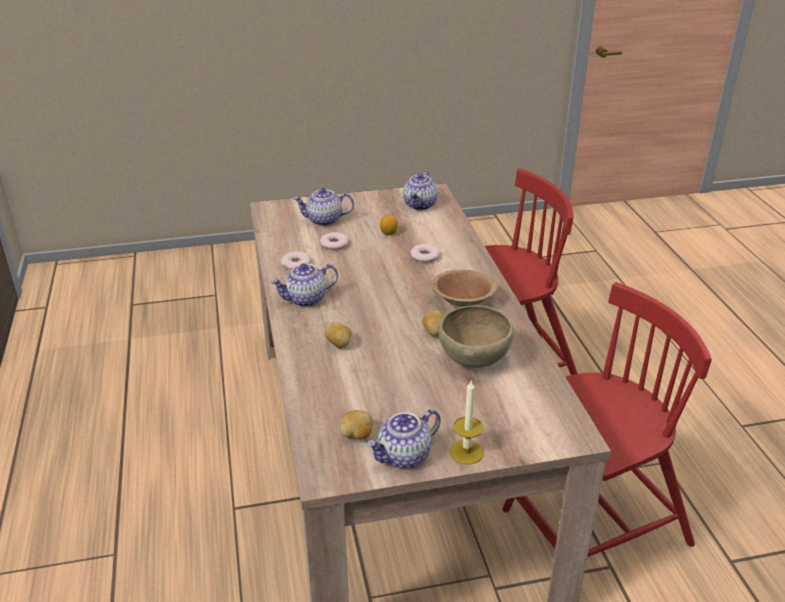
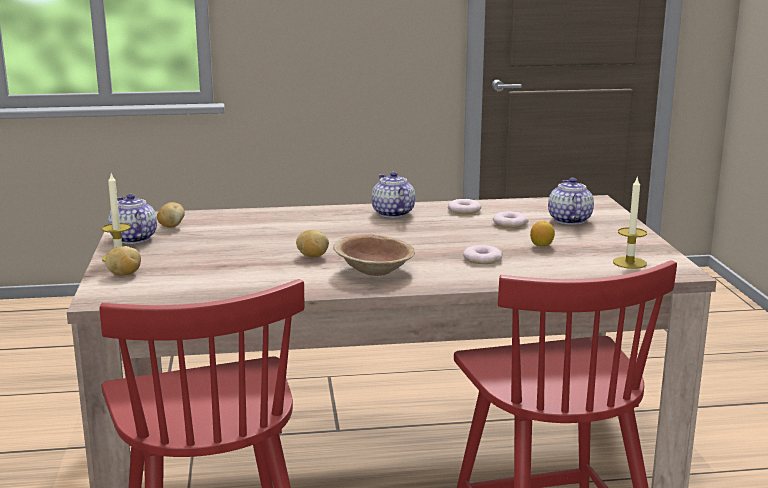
camera: 95 degrees right, 15 degrees down
(339, 344) = (307, 223): potato -> potato (124, 274)
(420, 205) = (629, 263): teapot -> candle
(474, 361) = (252, 268): brown bowl -> none

